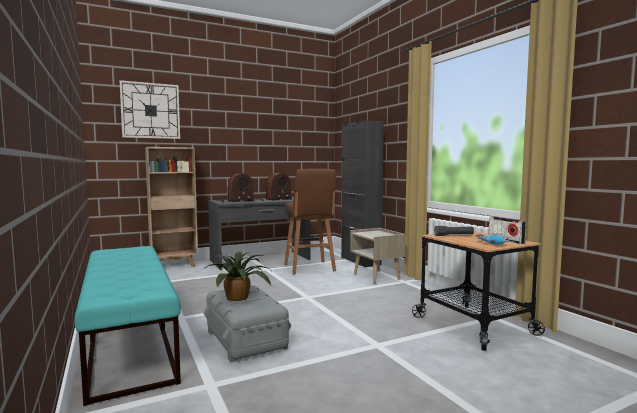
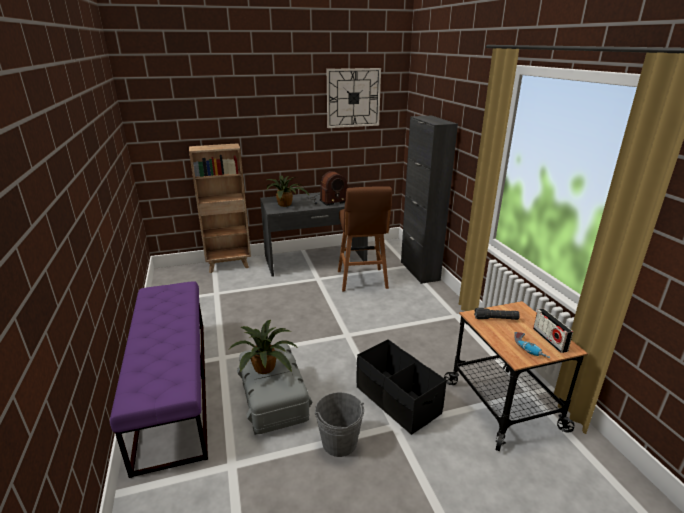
camera: 10 degrees right, 20 degrees up
(129, 339) = (173, 386): turquoise bench -> purple bench
(150, 110) = (191, 103): wall clock -> wall clock (353, 98)
(234, 201) = (286, 204): radio -> potted plant
(325, 359) = (339, 442): none -> grey bucket
(373, 330) = (397, 400): none -> black storage box
(377, 277) = (429, 304): beige nightstand -> none

